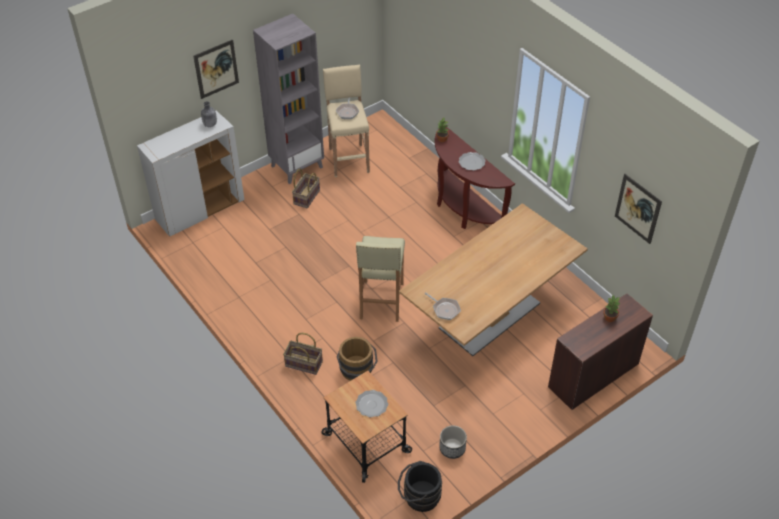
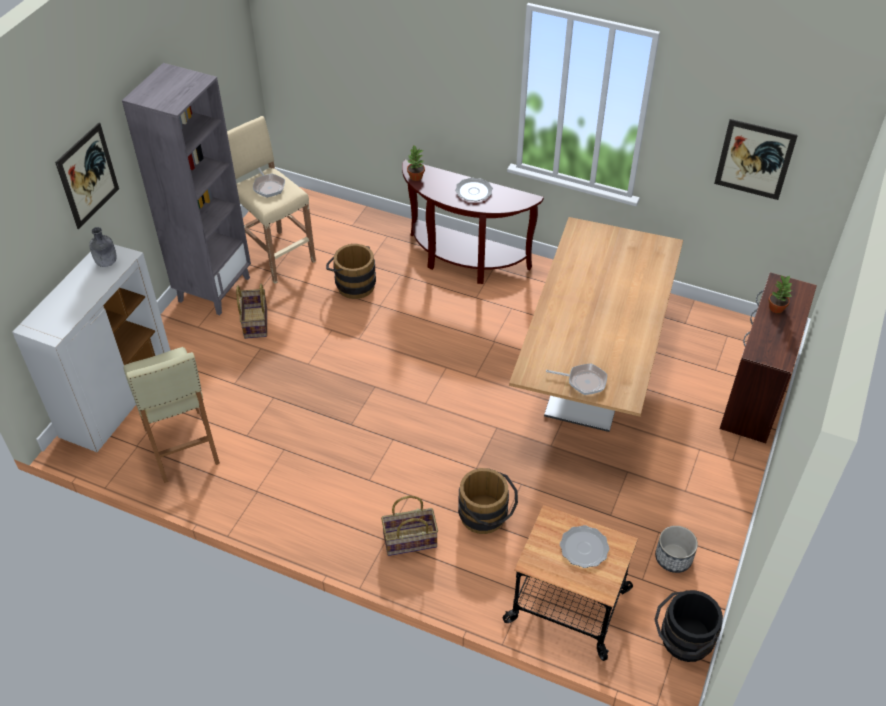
camera: 30 degrees left, 0 degrees up
(381, 301) = (449, 414): beige stool -> beige stool (182, 446)
(382, 196) = (353, 284): none -> brown bucket

